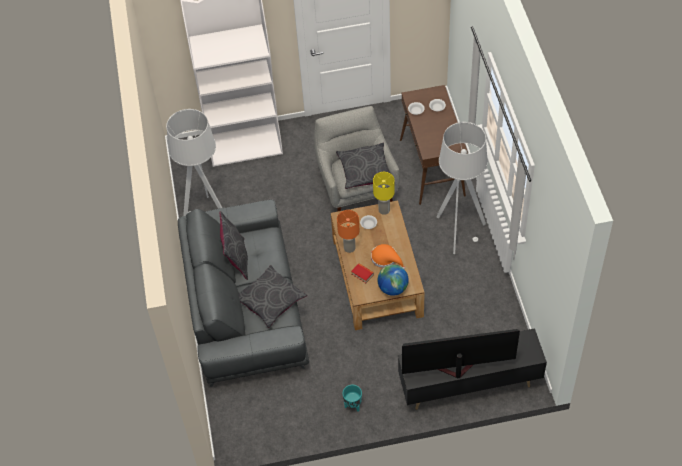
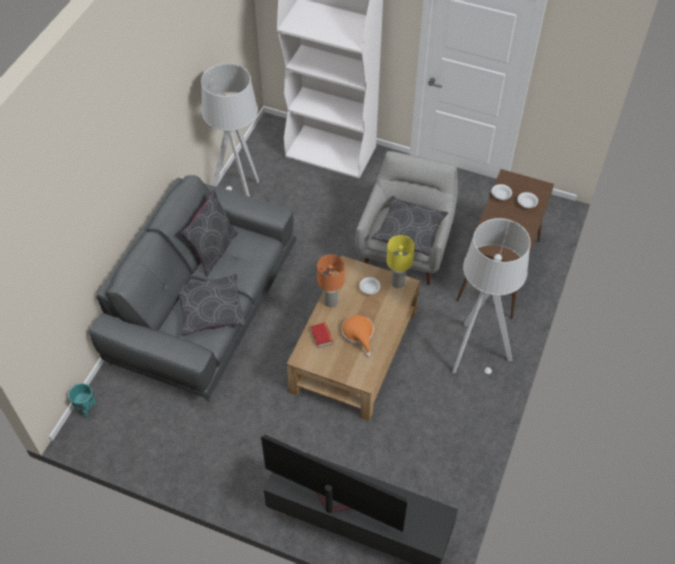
camera: 30 degrees right, 0 degrees up
(352, 405) = (223, 470): turquoise planter -> turquoise planter (86, 408)
(393, 288) = (341, 370): globe -> none

